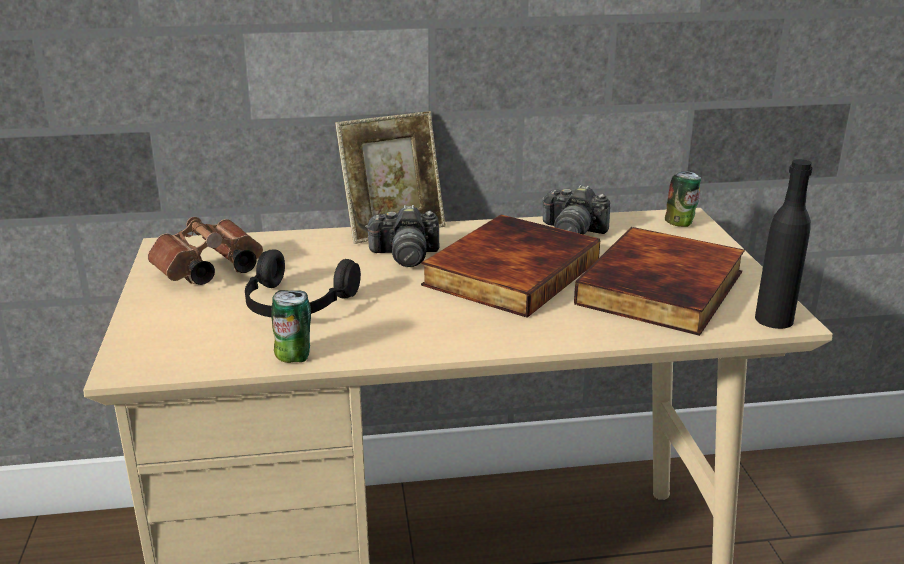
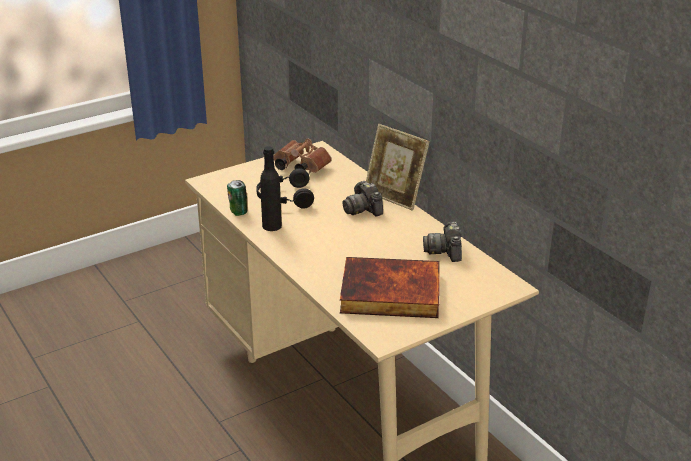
camera: 65 degrees right, 5 degrees up
(509, 271) = (370, 243): book -> none
(680, 223) = (498, 286): can -> none
(774, 319) = (379, 335): black bottle -> black bottle (272, 226)

